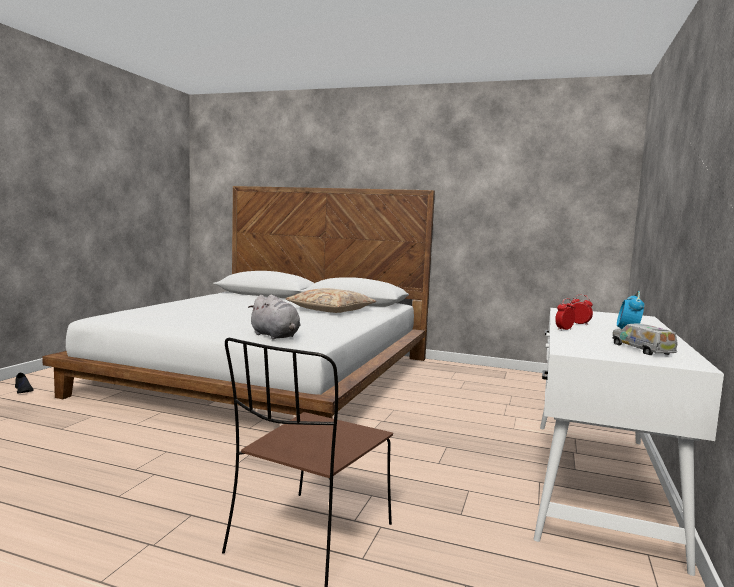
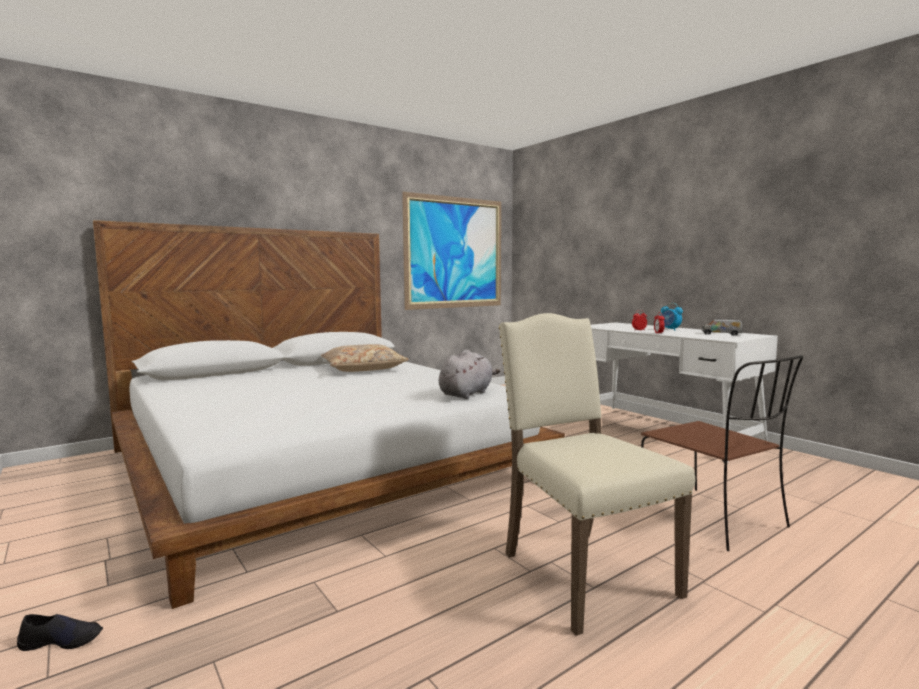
camera: 55 degrees left, 0 degrees up
(140, 488) = (582, 573): none -> beige chair
(276, 336) = (467, 394): grey plush toy -> grey plush toy turned 45 degrees counterclockwise
(537, 210) = (455, 253): none -> picture

